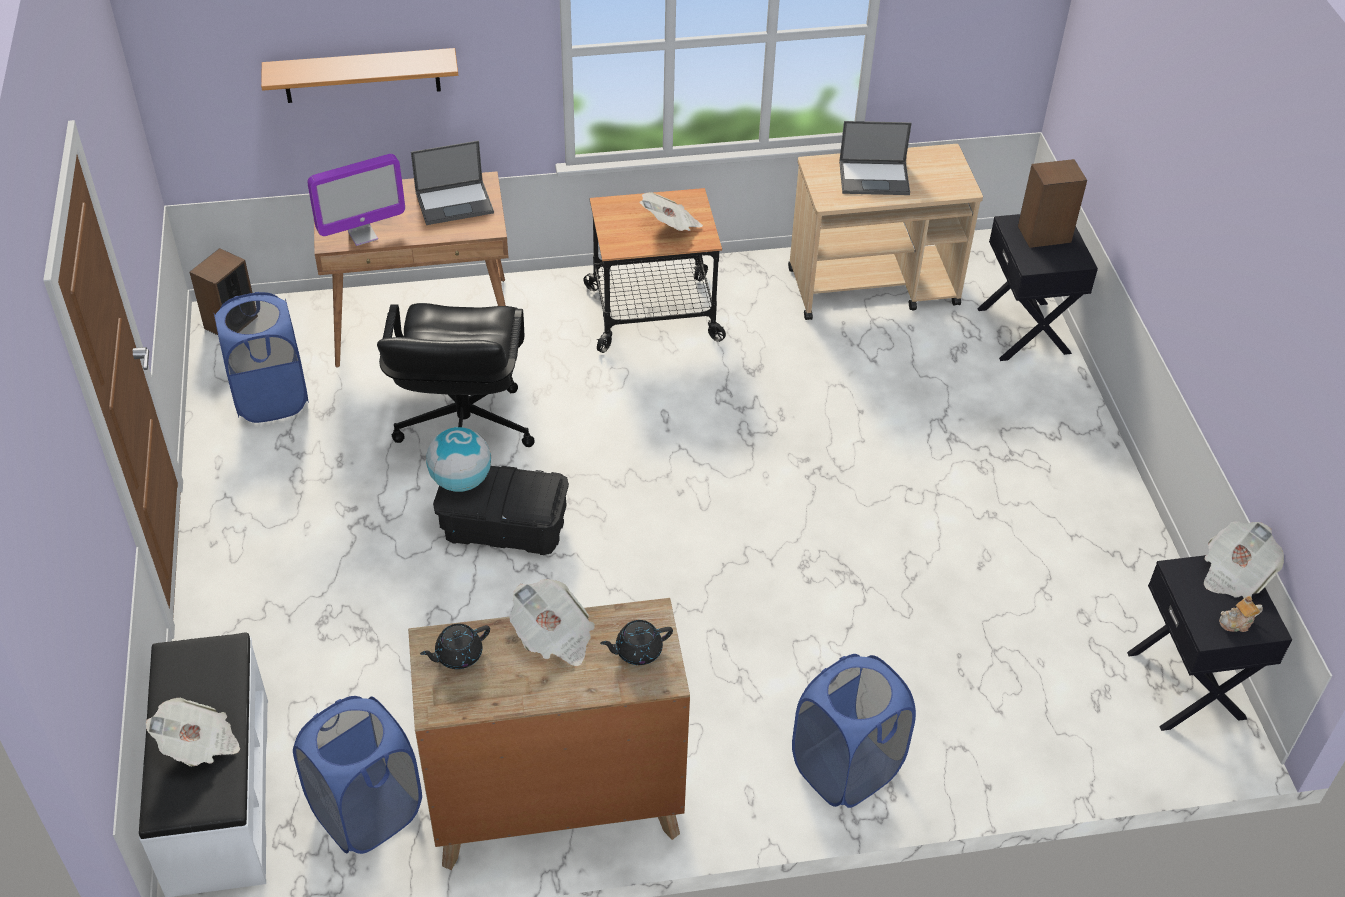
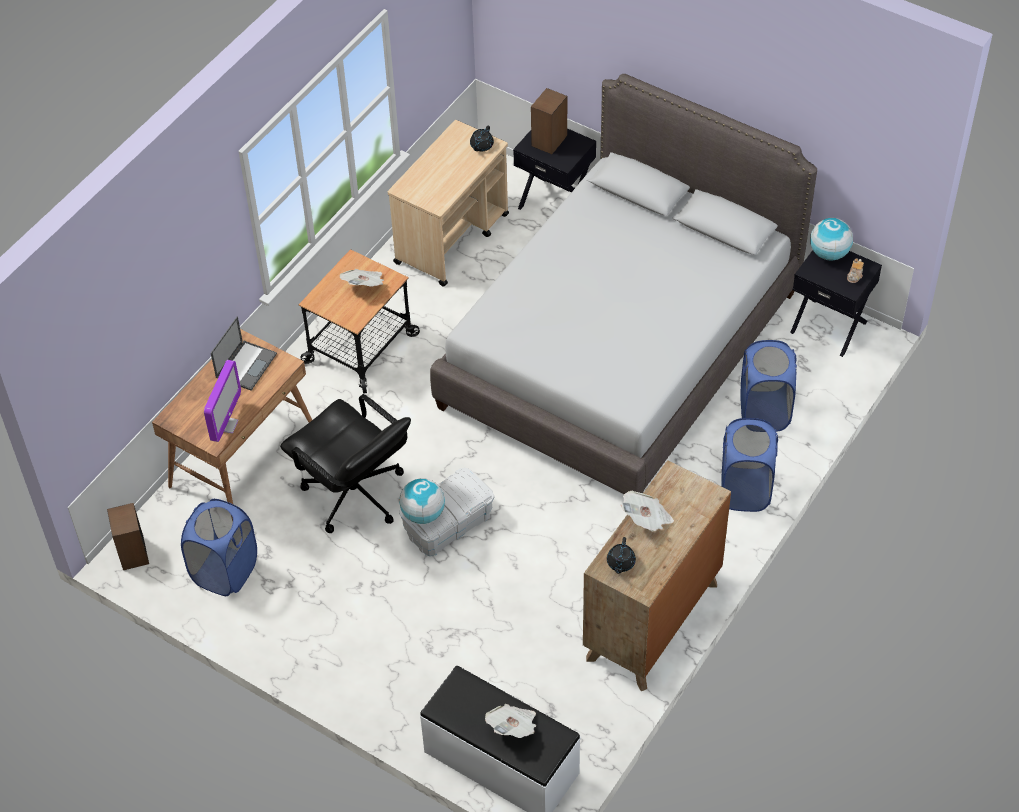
camera: 45 degrees left, 5 degrees up
(362, 75) = (160, 327): shelf -> none
(367, 812) = (577, 703): blue laundry basket -> blue laundry basket (764, 412)
(503, 527) = (448, 525): black storage box -> white storage box
(637, 651) = (687, 493): black teapot -> black teapot (481, 146)
(875, 178) = (442, 173): laptop -> none
(905, 512) = (620, 349): none -> grey bed
(1234, 573) = (829, 253): newspaper -> globe

